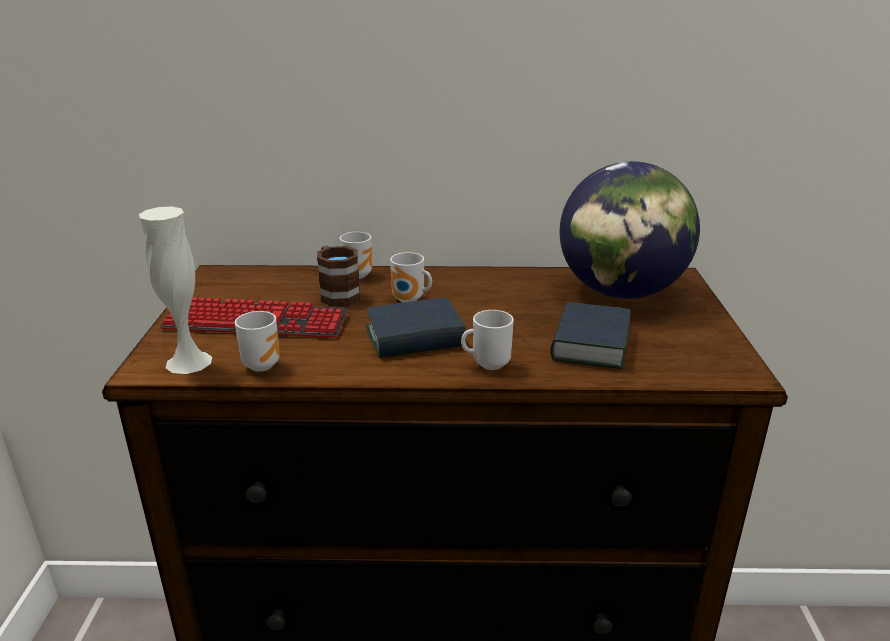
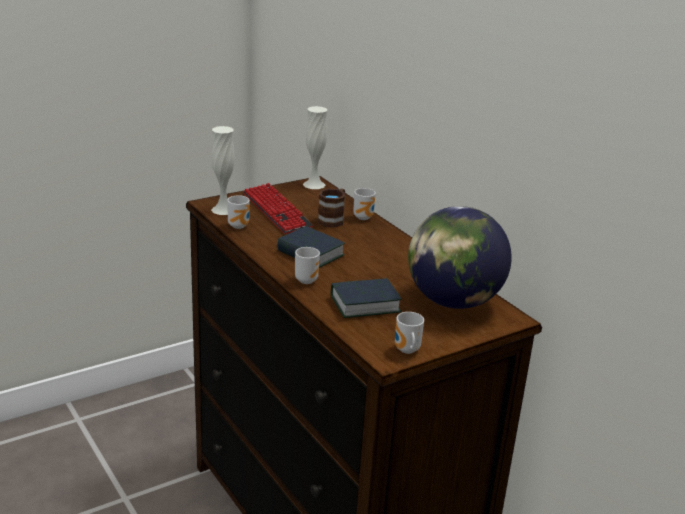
camera: 55 degrees right, 0 degrees up
(220, 275) = (314, 184): none -> white vase
(409, 300) = (351, 240): mug -> mug (406, 351)

